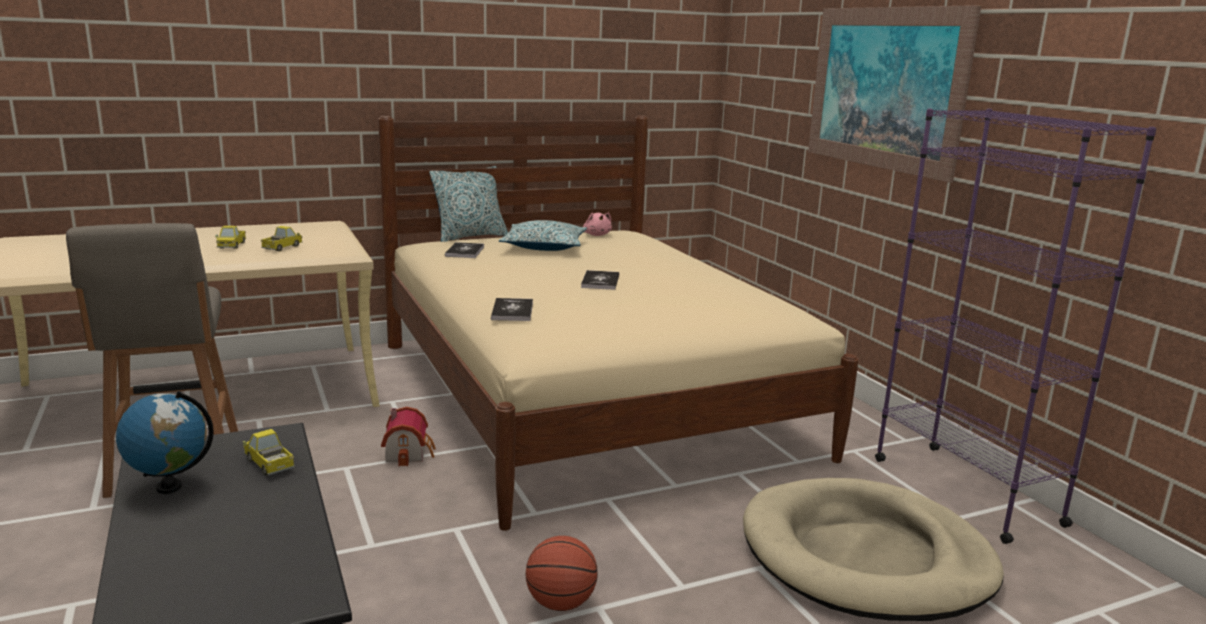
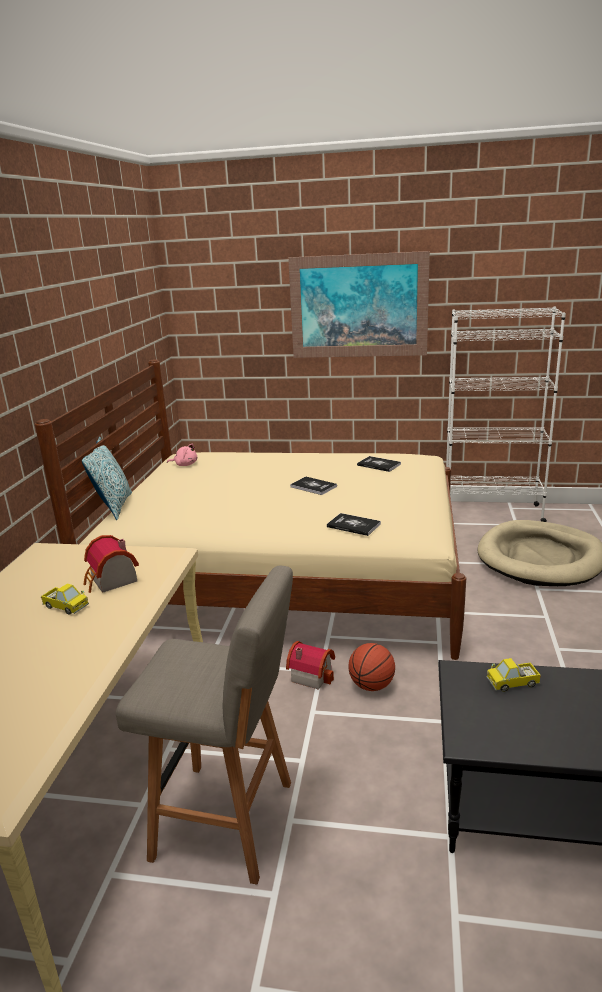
camera: 55 degrees left, 5 degrees up
(169, 487) = (538, 735): globe -> none
(282, 247) = (111, 581): toy truck -> toy house
(465, 251) = (173, 515): book -> book (379, 465)
(544, 247) = (199, 486): pillow -> none
(561, 603) = (548, 660): basketball -> basketball (371, 685)
(965, 490) = (492, 513): purple bookcase -> white bookcase

